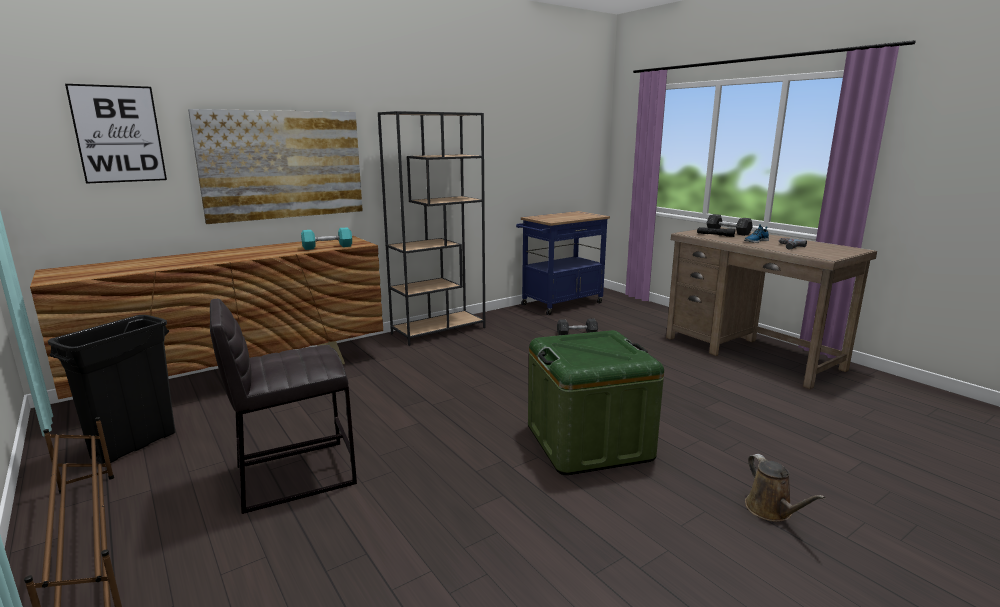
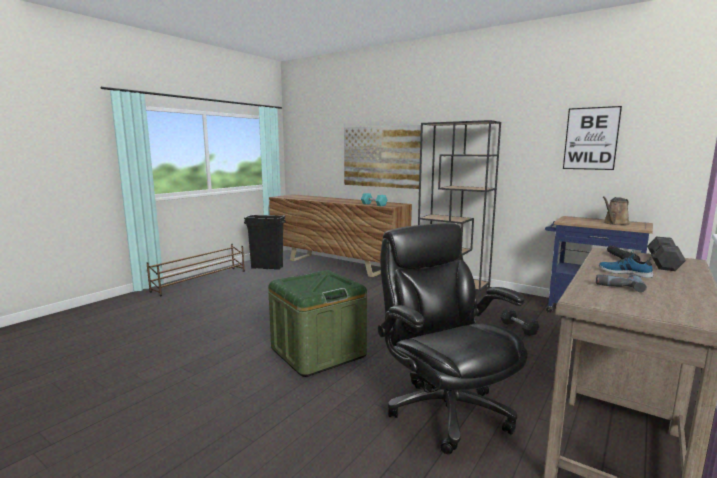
camera: 70 degrees right, 5 degrees down
(118, 134) = (322, 140): picture -> picture (591, 138)
(294, 474) = (254, 293): grey stool -> none
(724, 399) = (446, 409): none -> black office chair
(771, 511) = (248, 430): brown watering can -> brown watering can (615, 223)

